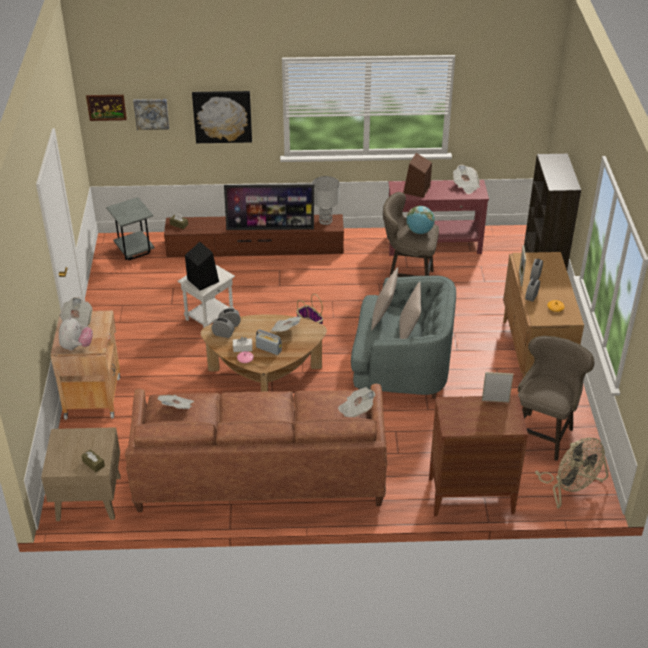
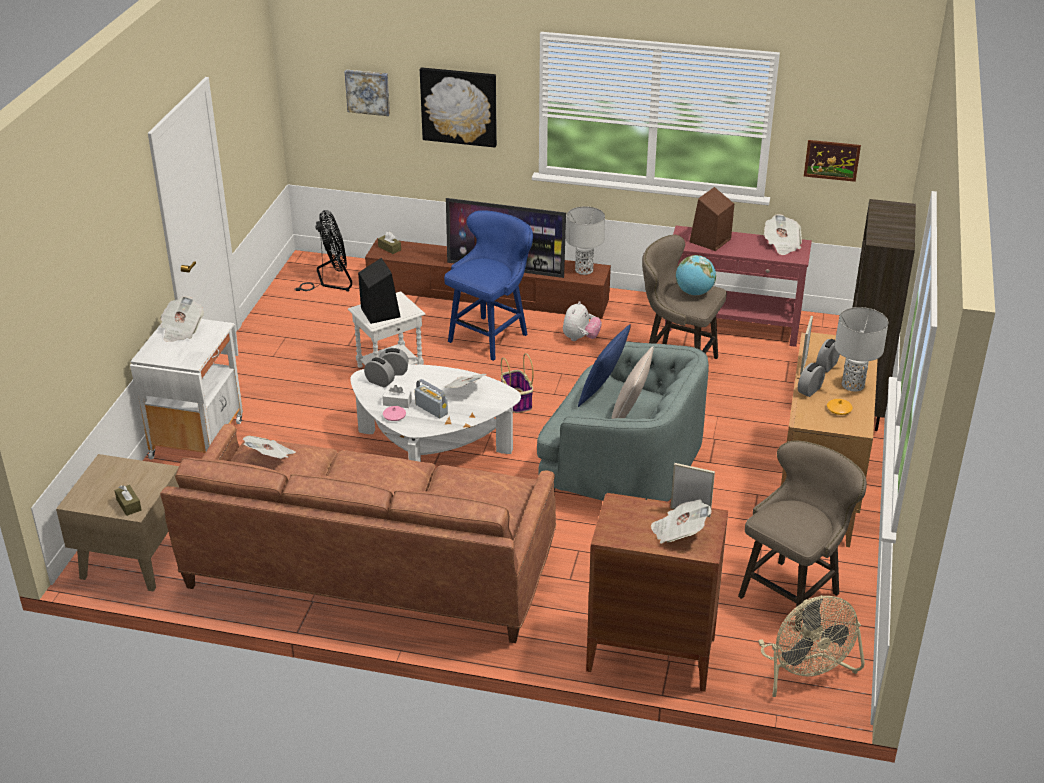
camera: 15 degrees right, 5 degrees down
(76, 346) = (167, 357): plush toy -> plush toy (580, 338)
(93, 396) = (198, 438): brown cart -> white cart
(106, 107) = (311, 76): picture -> picture (832, 160)
(134, 252) = (329, 278): grey side table -> black fan
(265, 372) = (432, 446): brown coffee table -> white coffee table
(271, 280) = (490, 336): none -> blue stool
(356, 410) = (508, 500): newspaper -> newspaper (678, 533)
(383, 317) = (603, 393): beige pillow -> blue pillow
(557, 287) = (852, 384): none -> white table lamp

